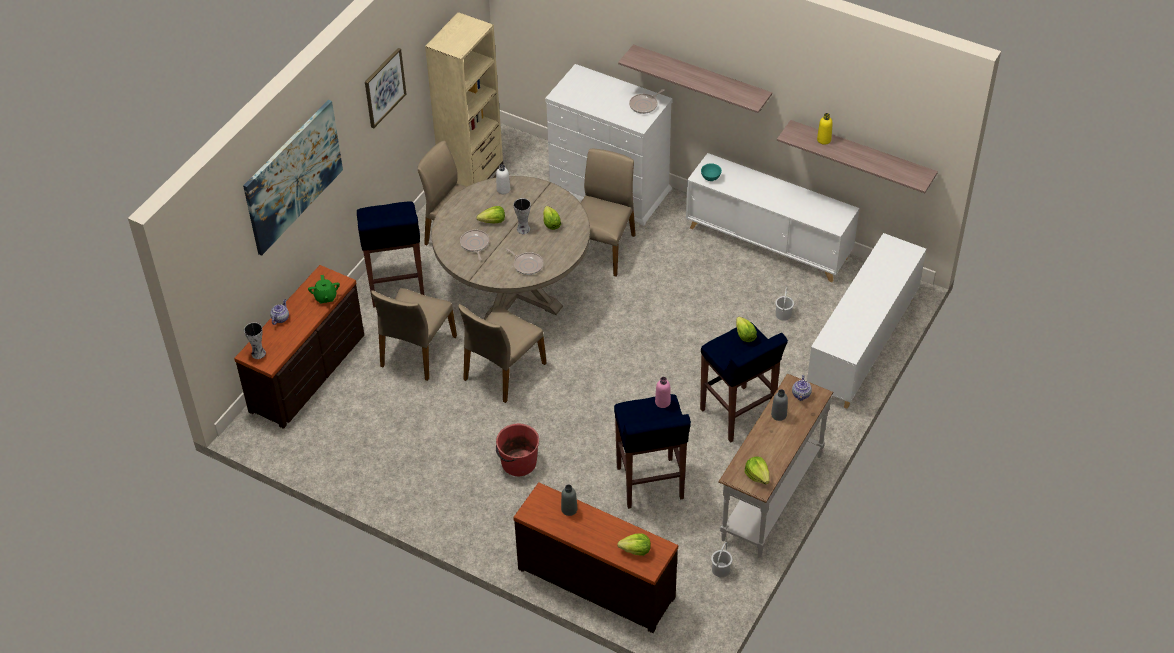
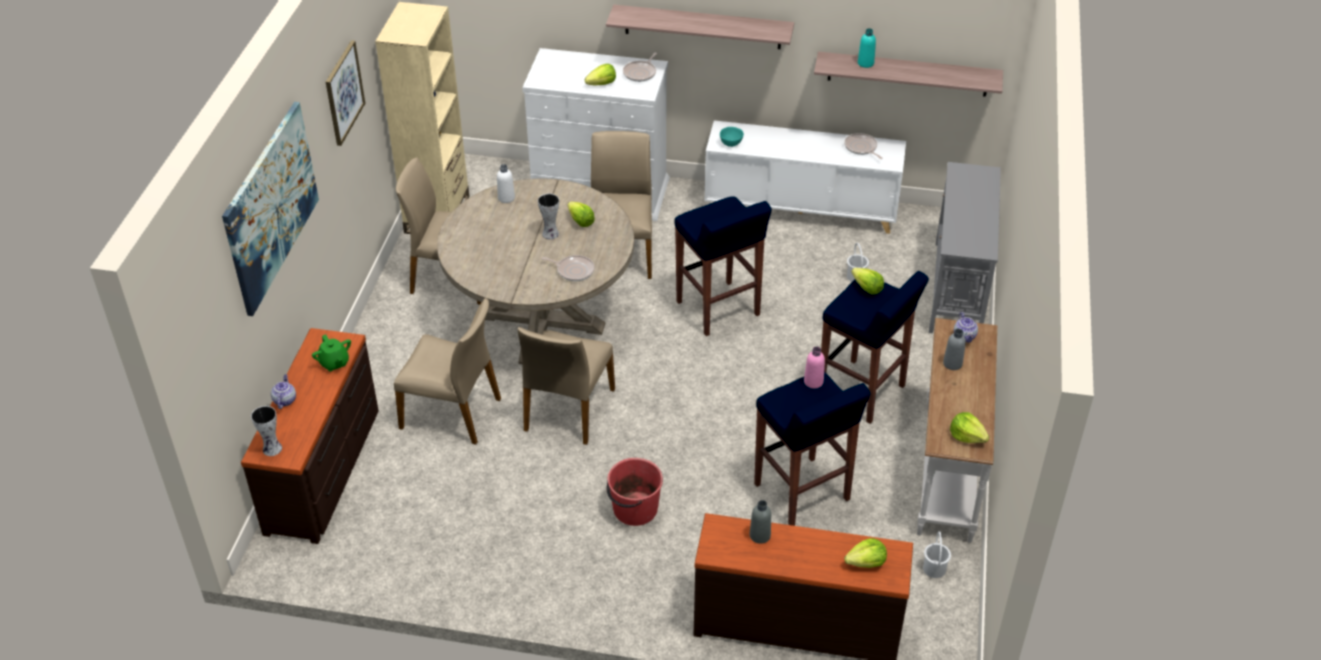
camera: 20 degrees left, 5 degrees down
(396, 287) = (395, 347): blue stool -> blue stool (718, 309)
(417, 351) = (452, 412): beige chair -> beige chair turned 75 degrees counterclockwise
(475, 244) = (499, 262): frying pan -> frying pan (861, 148)
(493, 221) = (510, 233): lettuce -> lettuce (602, 84)
(824, 140) = (865, 63): yellow bottle -> turquoise bottle
(862, 345) = (956, 288): white cabinet -> grey console table

